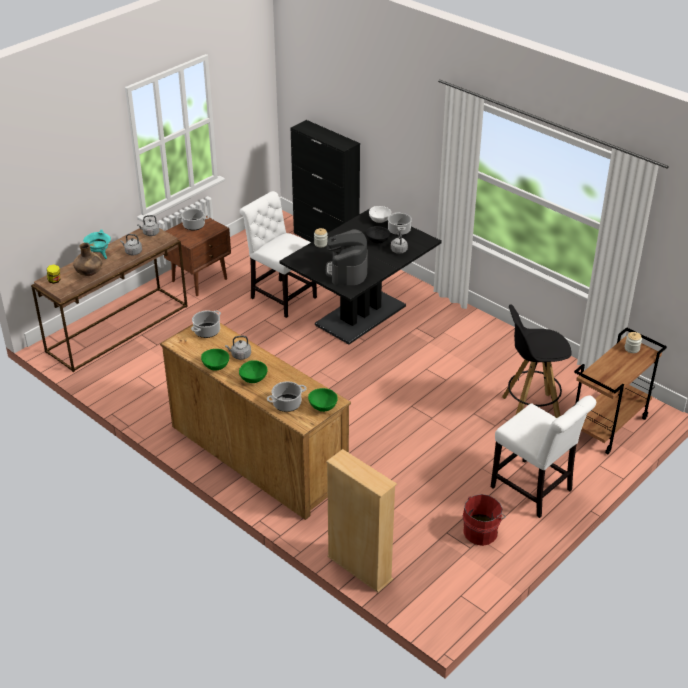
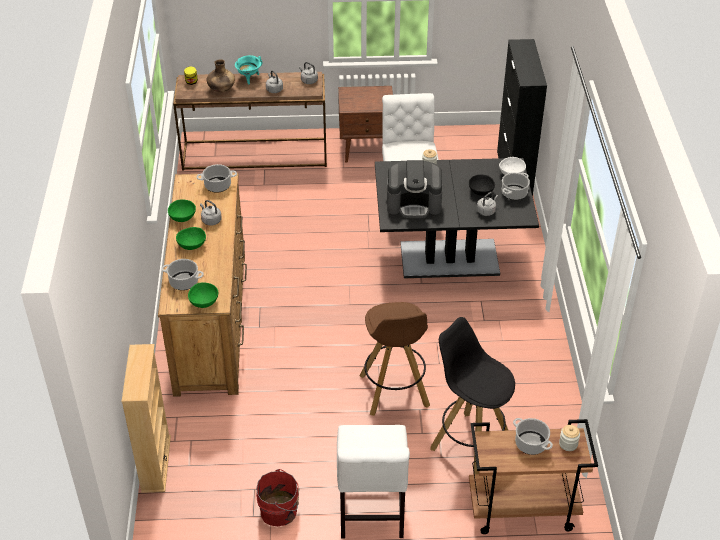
camera: 45 degrees right, 5 degrees up
(193, 226) = (370, 94): cooking pot -> cooking pot (530, 443)
(347, 271) = (414, 203): coffee machine -> coffee machine turned 135 degrees counterclockwise
(444, 414) = (394, 392): none -> brown stool

